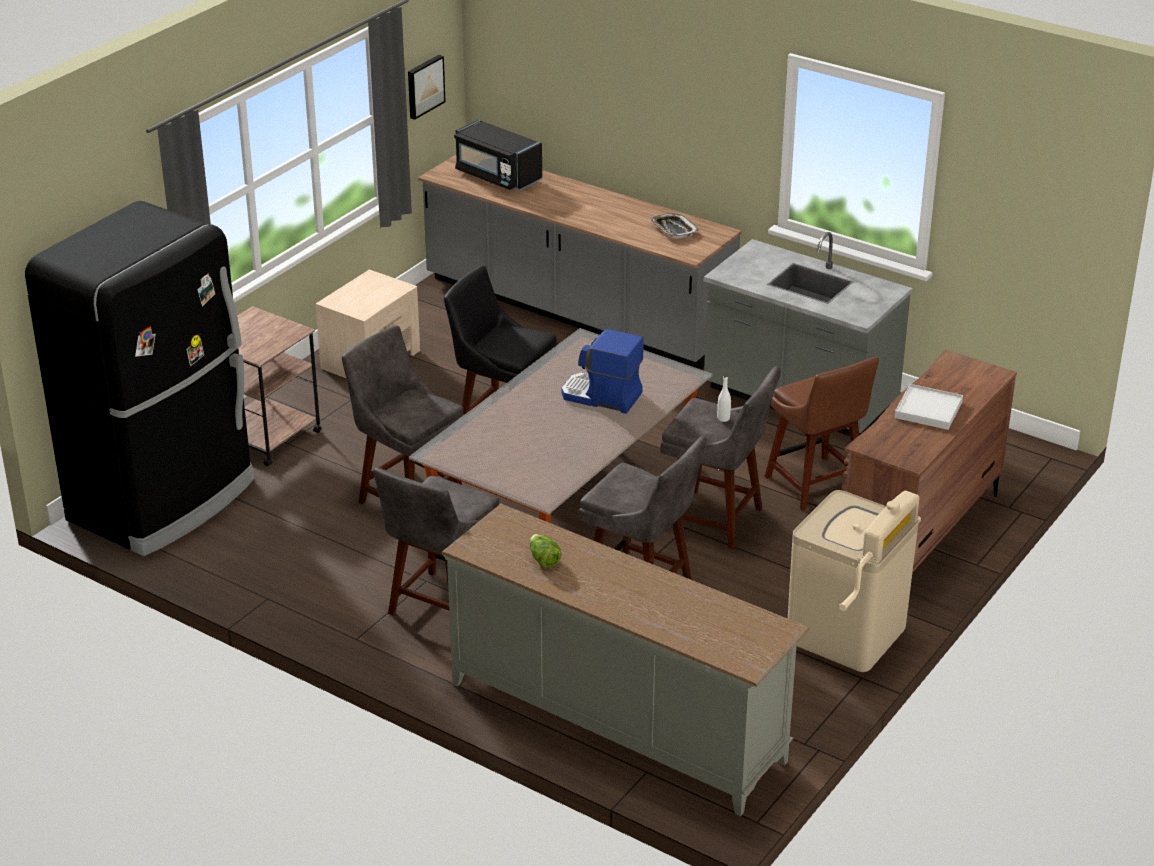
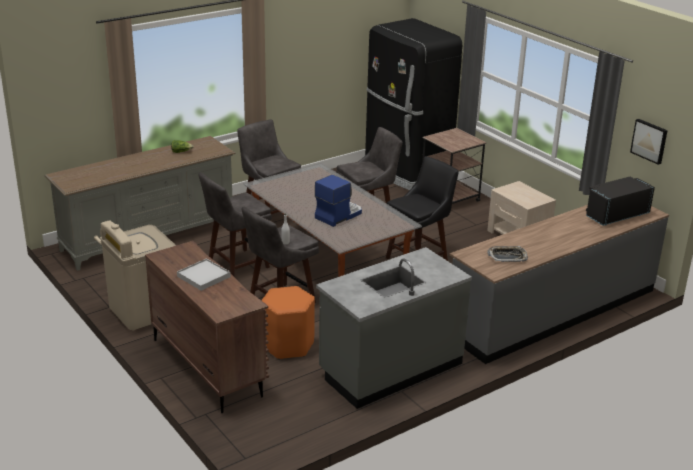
camera: 110 degrees right, 5 degrees down
(816, 486) = (287, 345): brown chair -> orange stool

